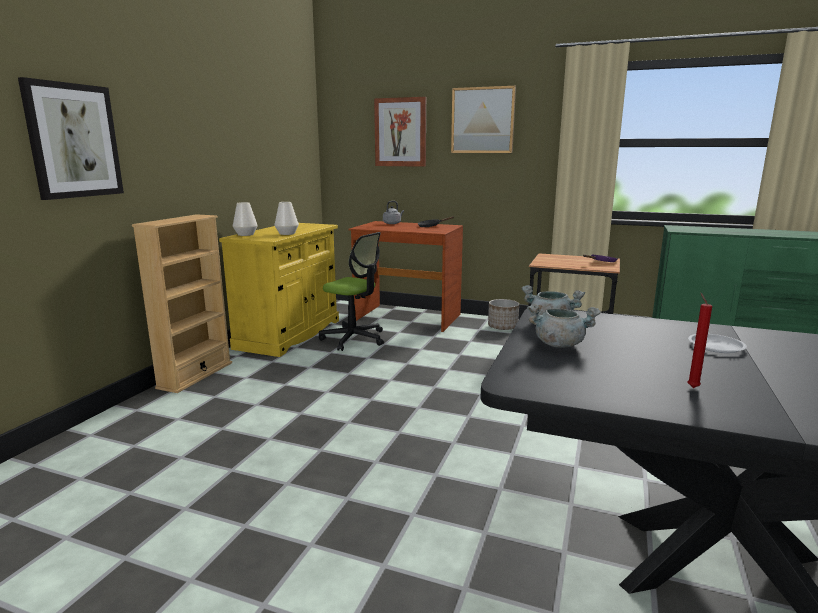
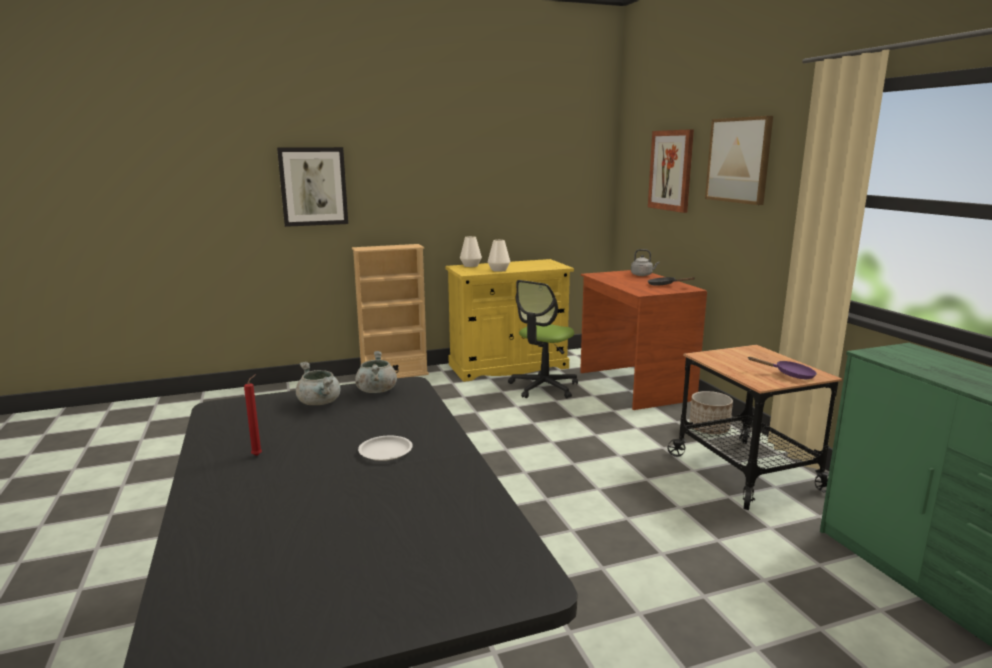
camera: 50 degrees right, 0 degrees up
(354, 339) = (543, 387): office chair -> office chair turned 45 degrees clockwise

